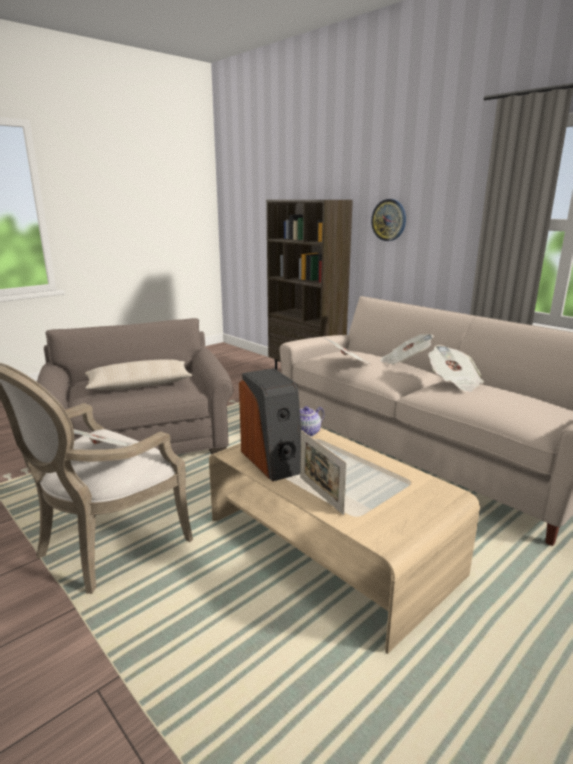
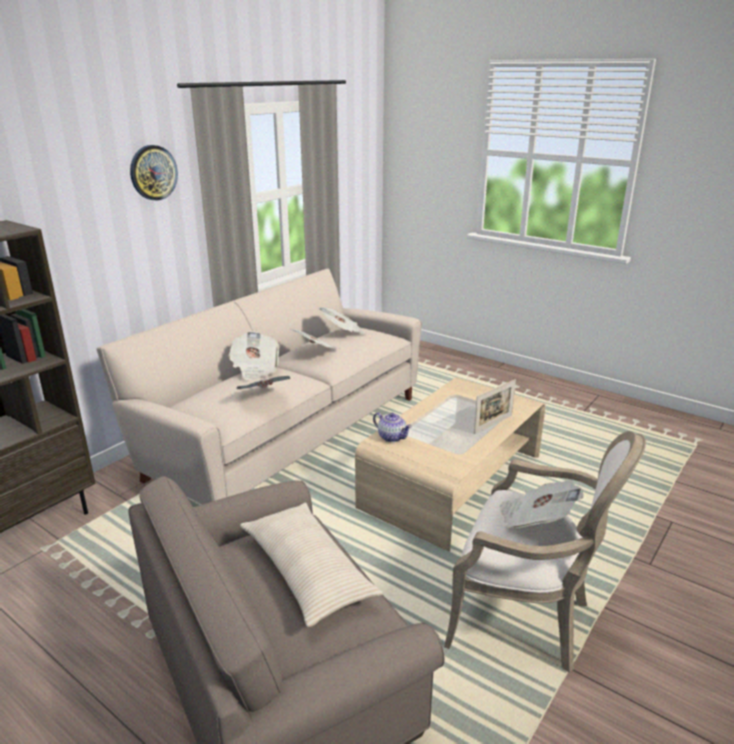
camera: 100 degrees left, 5 degrees up
(273, 461) = (454, 448): speaker -> none
(389, 220) = (72, 236): wall clock -> wall clock (153, 172)
(524, 397) = (342, 332): none -> newspaper

